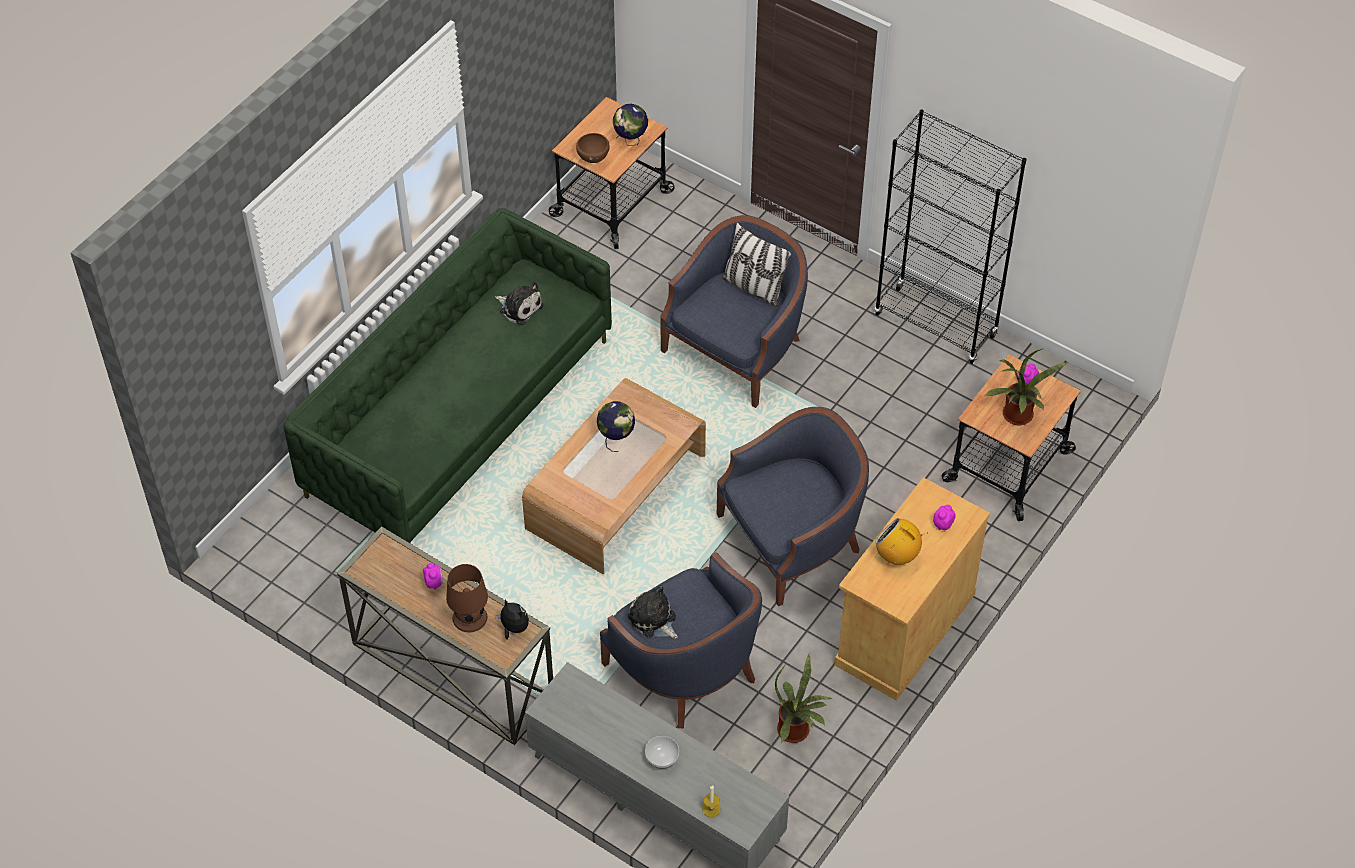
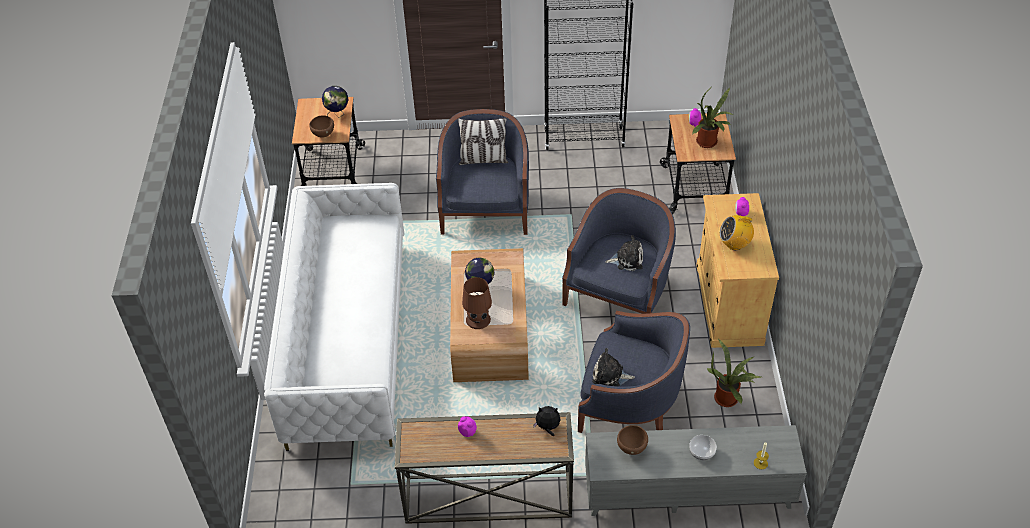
camera: 35 degrees left, 5 degrees down
(459, 416) = (347, 341): green sofa -> white sofa
(469, 618) = (512, 439): brown table lamp -> brown table lamp (478, 319)
(519, 307) = (351, 243): plush toy -> plush toy (627, 259)
(596, 707) = (631, 448): none -> brown bowl

